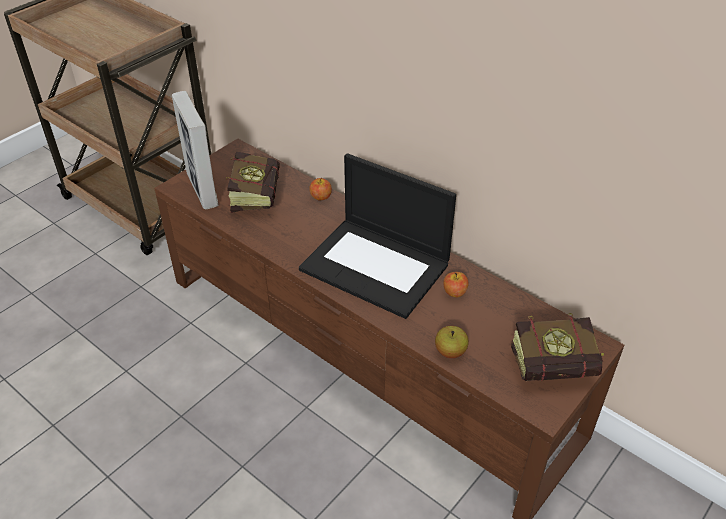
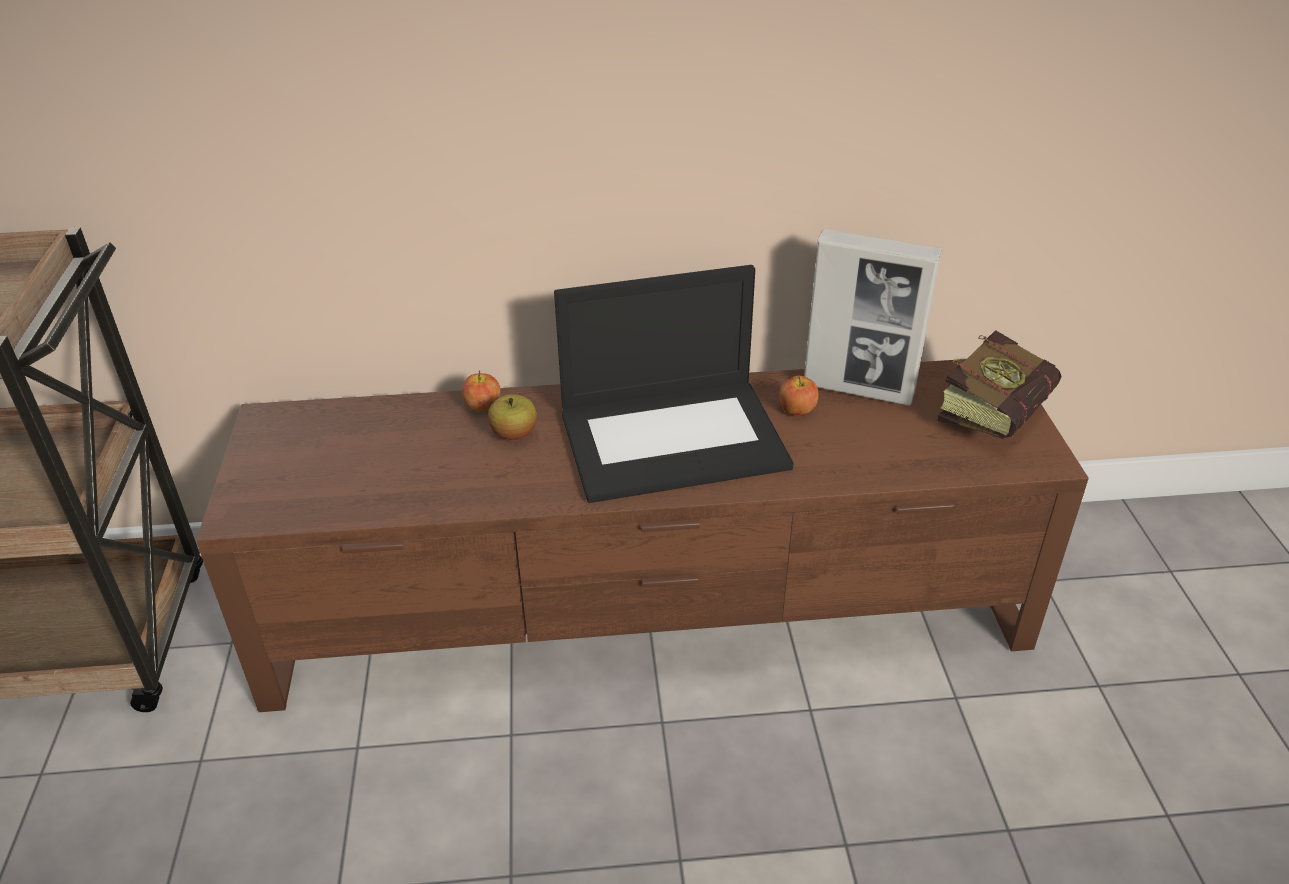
camera: 45 degrees left, 5 degrees down
(202, 190) = (289, 496): picture frame -> picture frame (858, 390)
(256, 194) = (384, 453): book -> none
(450, 351) = (885, 469): apple -> apple (514, 434)

